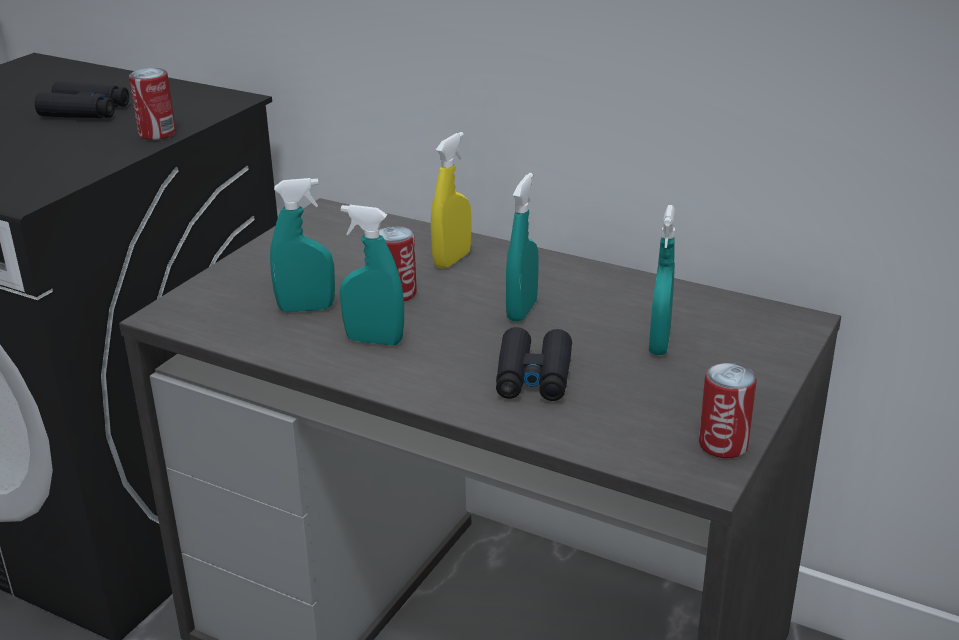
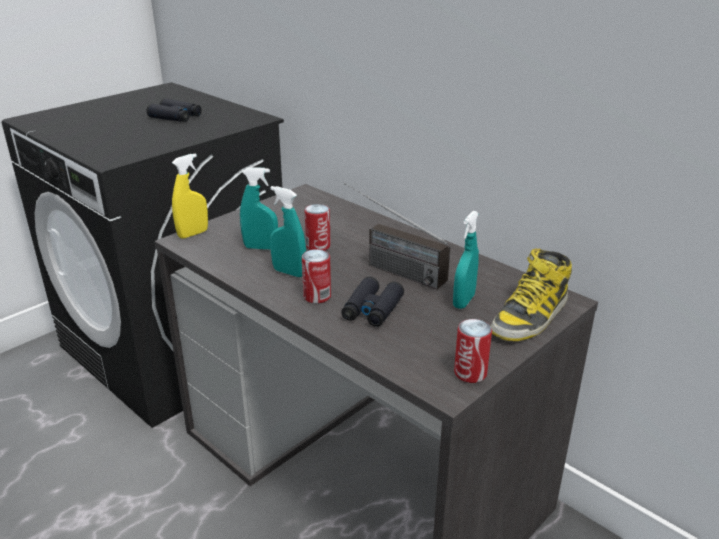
camera: 15 degrees right, 0 degrees up
(157, 134) = (205, 133): can -> can (317, 296)
(452, 260) = (362, 230): yellow spray bottle -> yellow spray bottle (193, 234)
(522, 311) = (388, 267): turquoise spray bottle -> radio
(763, 351) = (530, 317): none -> boot

